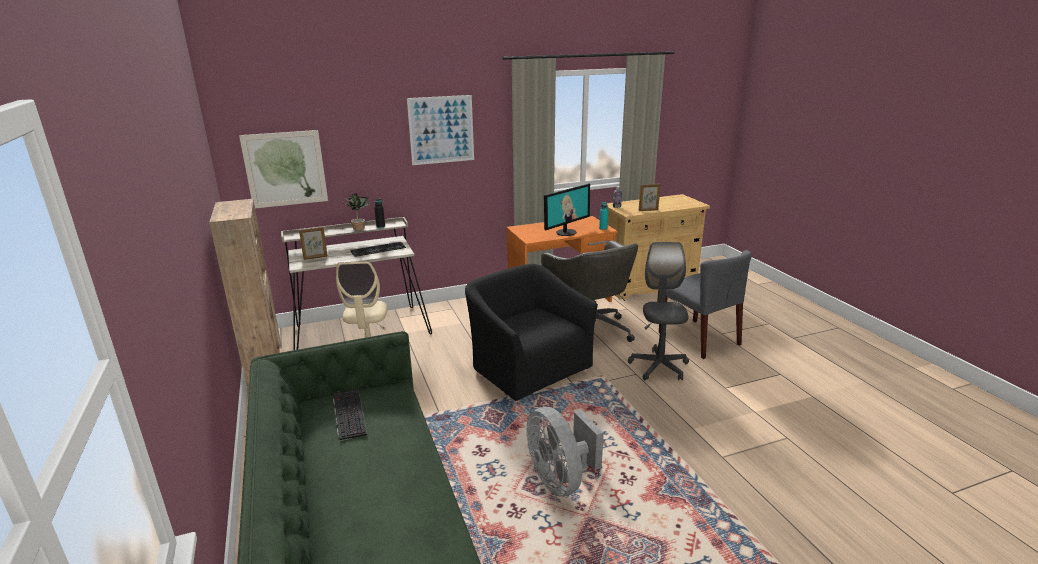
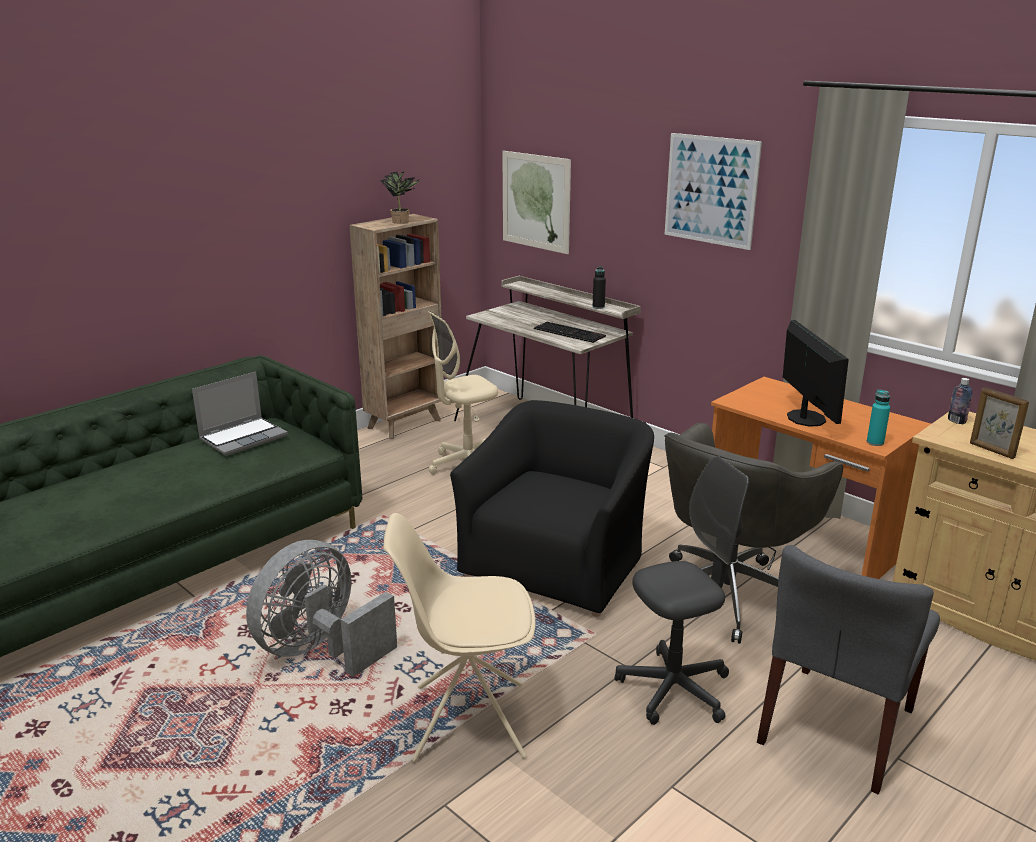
camera: 65 degrees right, 0 degrees up
(315, 257) = (511, 315): picture frame -> none
(348, 414) = (244, 437): keyboard -> laptop
(359, 228) = (581, 300): potted plant -> potted plant (403, 221)
(566, 232) = (805, 418): monitor -> monitor turned 120 degrees counterclockwise
(658, 435) = (466, 721): none -> beige chair

